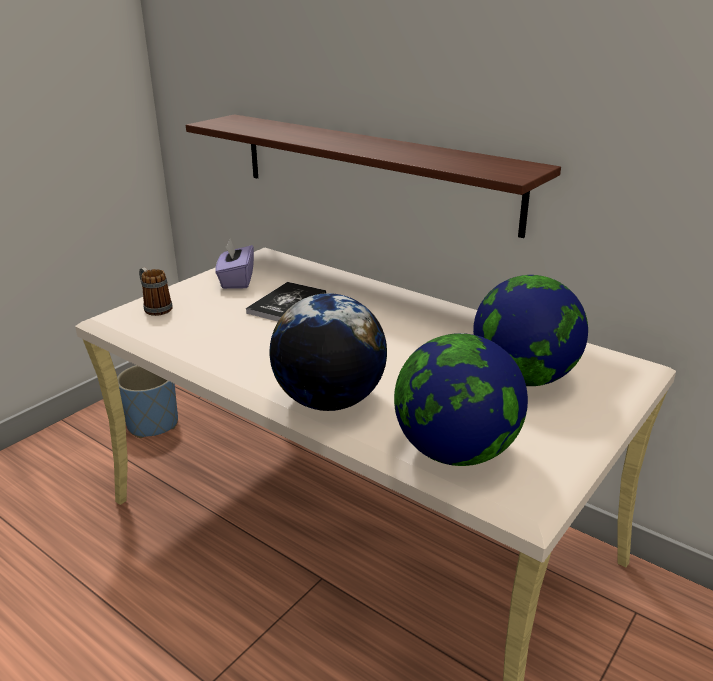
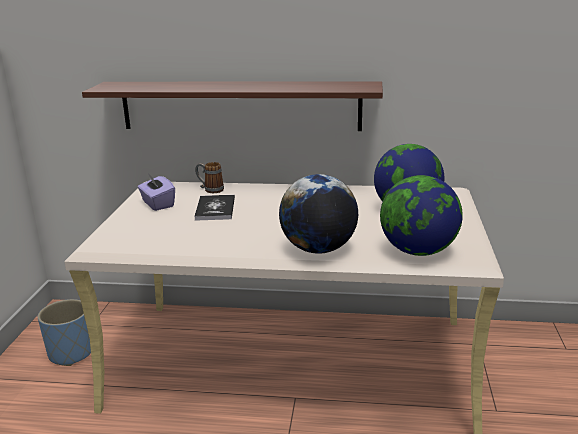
camera: 30 degrees left, 5 degrees down
(155, 308) = (120, 233): mug -> mug (210, 189)

